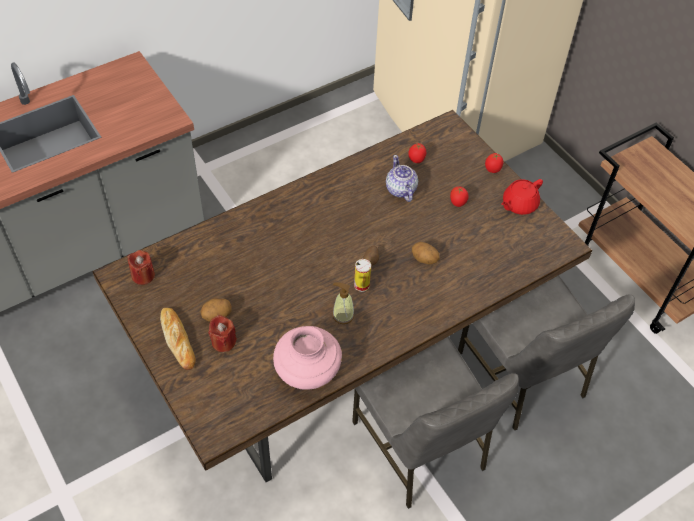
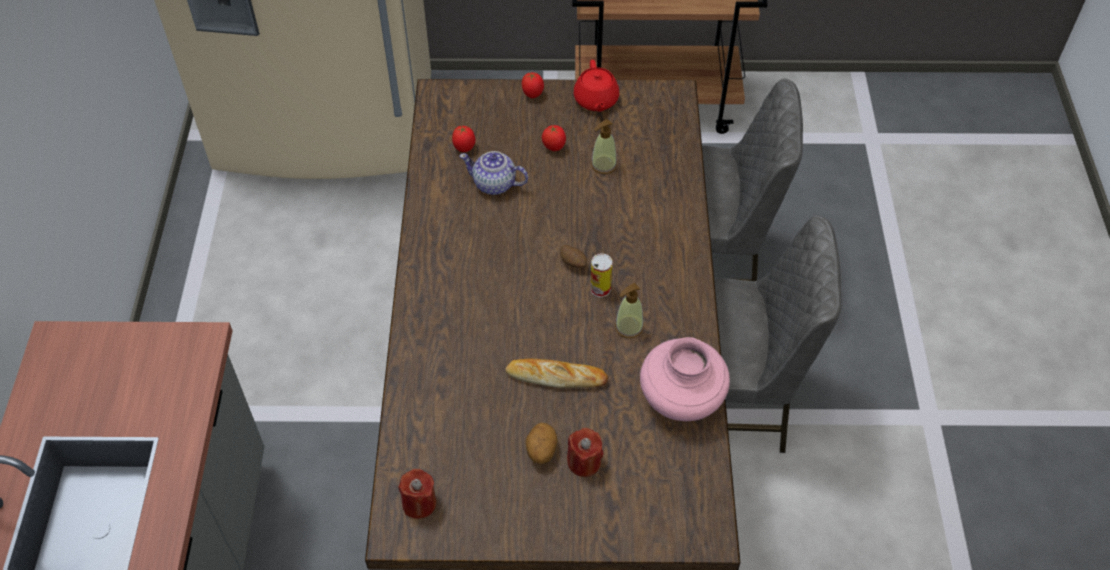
camera: 55 degrees left, 0 degrees up
(178, 340) = (548, 509): bread -> bread (556, 376)
(424, 260) = (607, 216): potato -> none
(466, 236) = (603, 165): none -> soap dispenser

